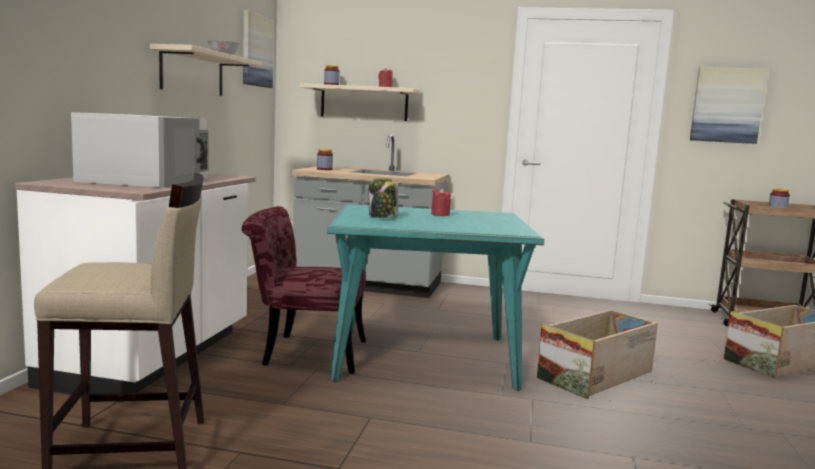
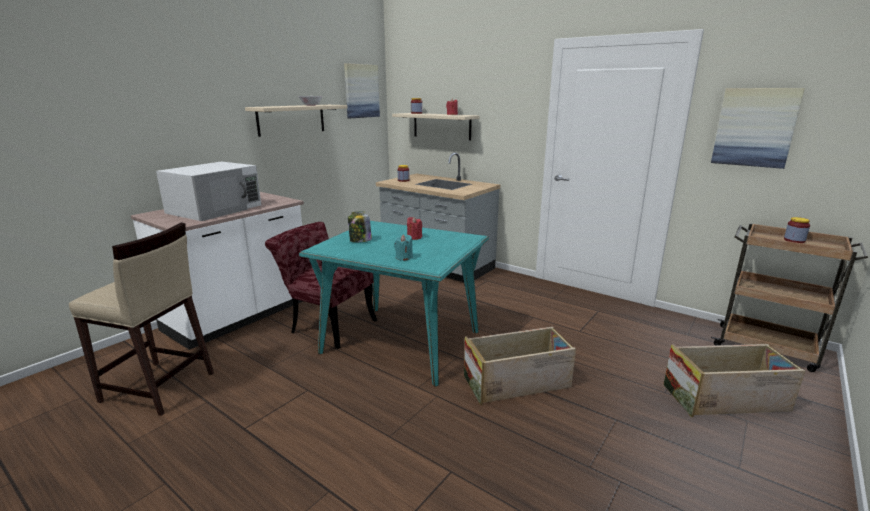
camera: 25 degrees right, 10 degrees up
(471, 227) = (404, 258): none -> turquoise candle

